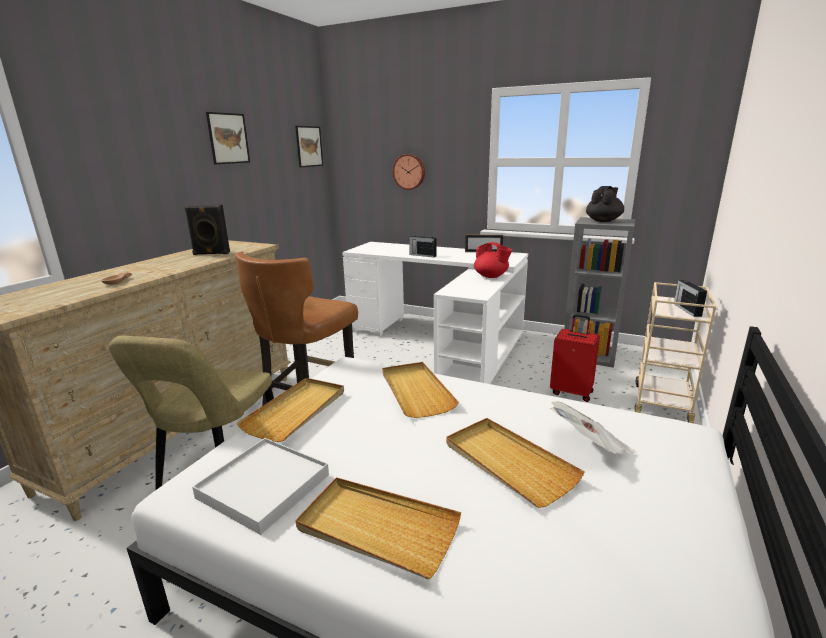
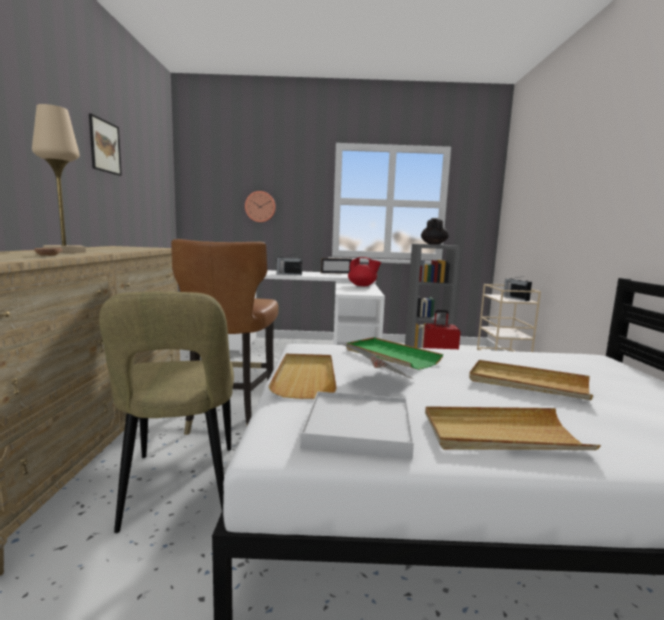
camera: 25 degrees left, 10 degrees down
(149, 267) = (64, 251): none -> beige table lamp
(211, 253) = (119, 249): black speaker -> none
(309, 146) = (163, 176): picture -> none
(415, 391) = (391, 356): beige tray -> green tray
(590, 447) = (559, 370): newspaper -> newspaper (379, 381)

